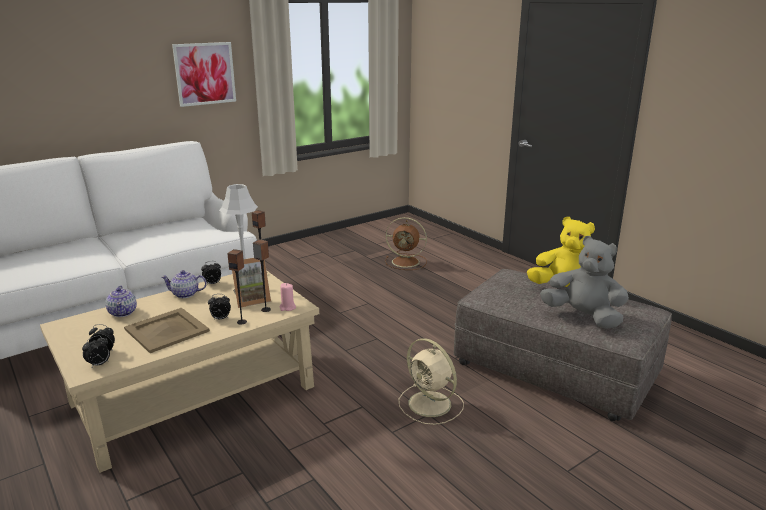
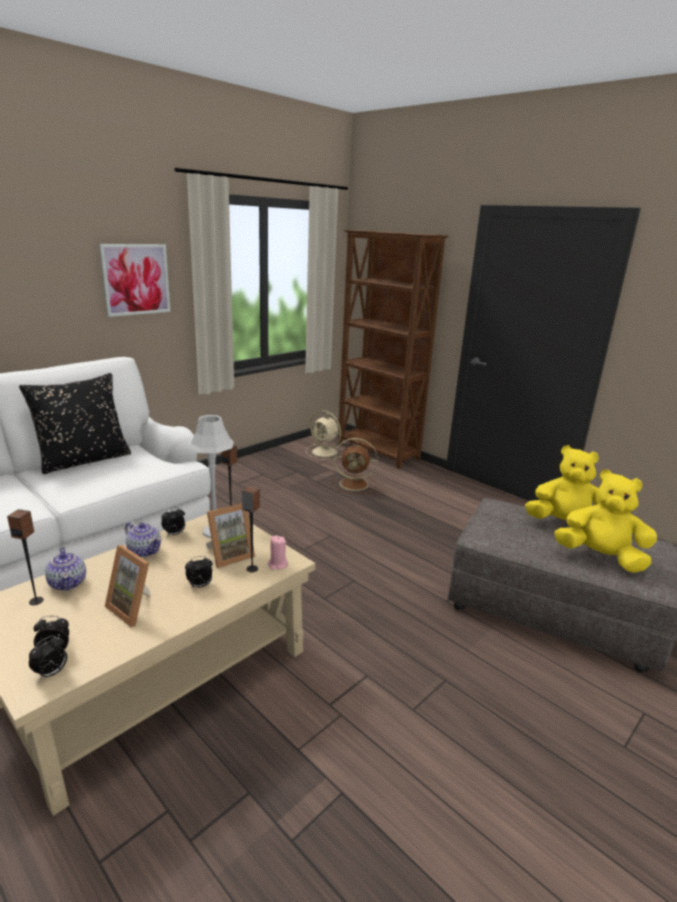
camera: 10 degrees left, 0 degrees up
(154, 227) = (84, 460): none -> black pillow
(167, 330) = (135, 608): beige tray -> picture frame
(185, 294) = (144, 551): teapot -> teapot turned 135 degrees counterclockwise
(242, 322) = (228, 589): speaker -> speaker (36, 601)
(431, 405) = (443, 666): beige fan -> beige fan (325, 452)
(439, 235) = (377, 452): none -> brown bookcase
(583, 317) = (600, 557): grey plush toy -> yellow plush toy

